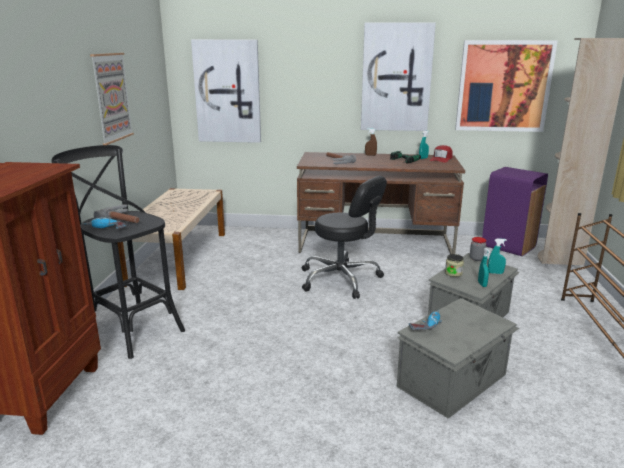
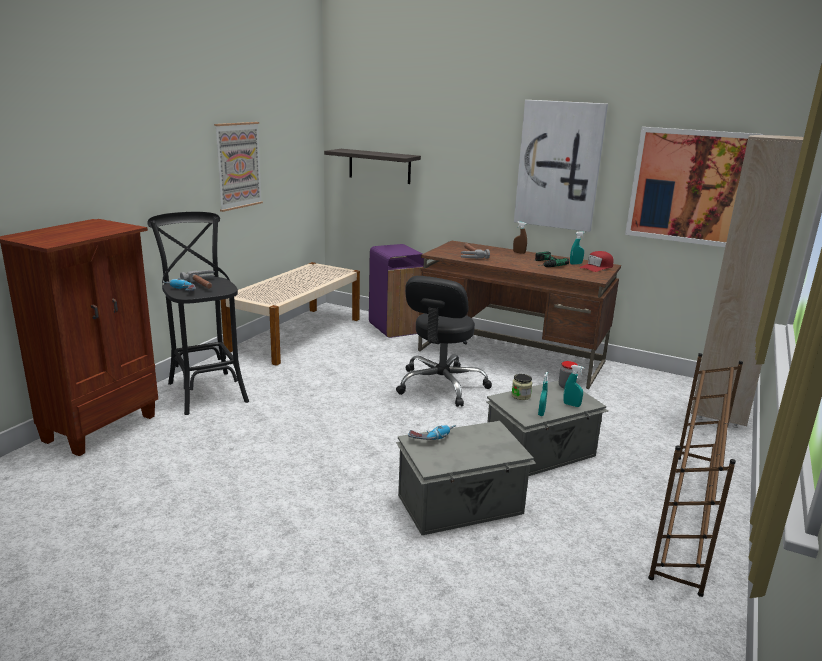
camera: 20 degrees right, 0 degrees up
(227, 92) = (379, 166): picture -> shelf
(343, 280) = (440, 387): black office chair -> black office chair turned 60 degrees clockwise
(508, 246) = (674, 387): purple trash can -> purple trash can (395, 328)

